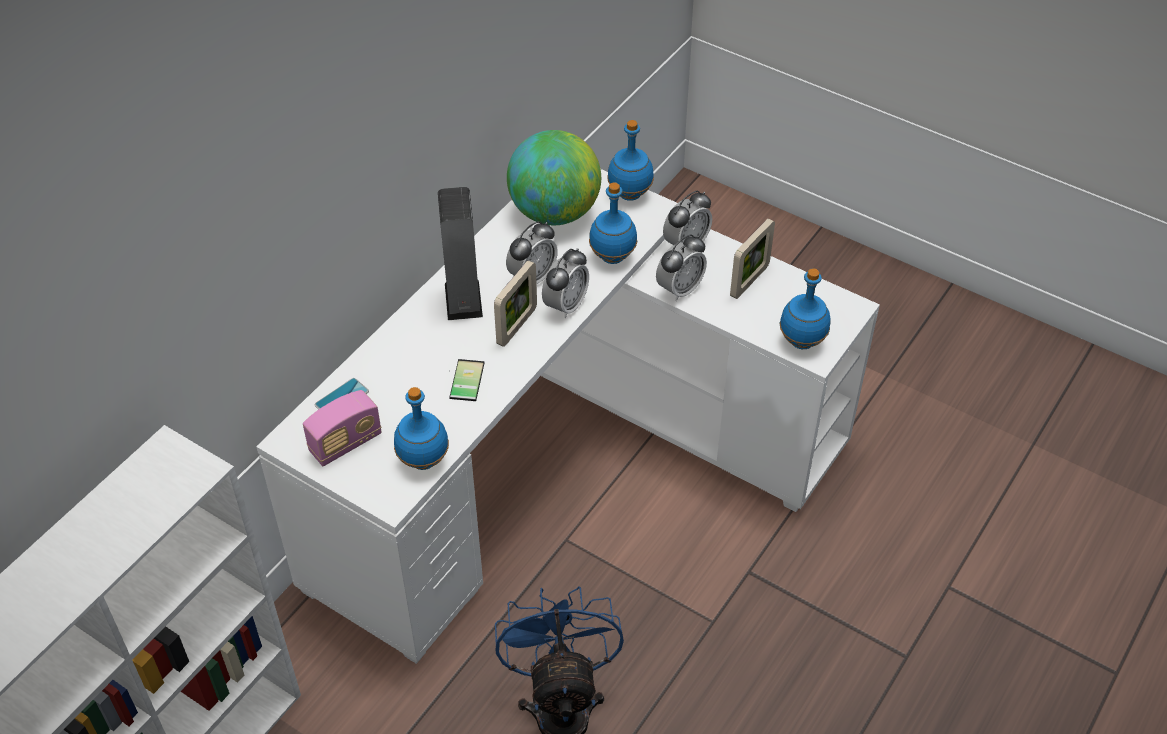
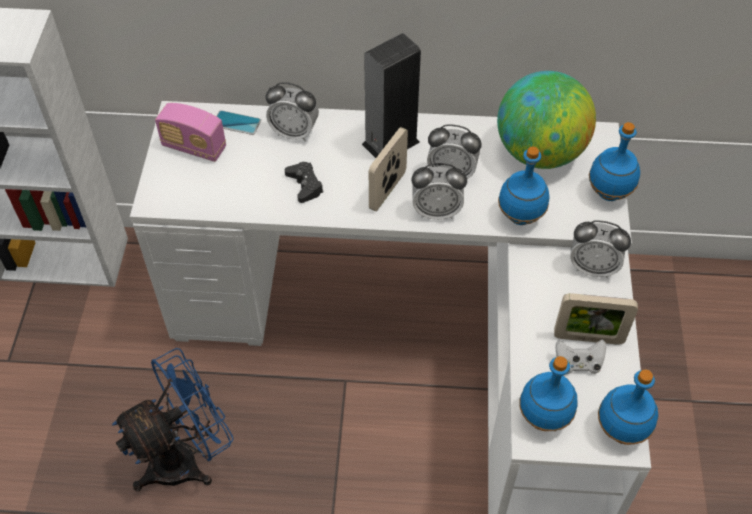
camera: 60 degrees right, 5 degrees up
(423, 460) = (206, 200): blue bottle -> blue bottle (622, 429)
(464, 380) = (305, 185): phone -> black game controller
(517, 326) = (387, 190): picture frame -> picture frame turned 120 degrees clockwise
(679, 289) = (533, 287): alarm clock -> alarm clock (294, 132)
(768, 299) = (578, 364): none -> white game controller

